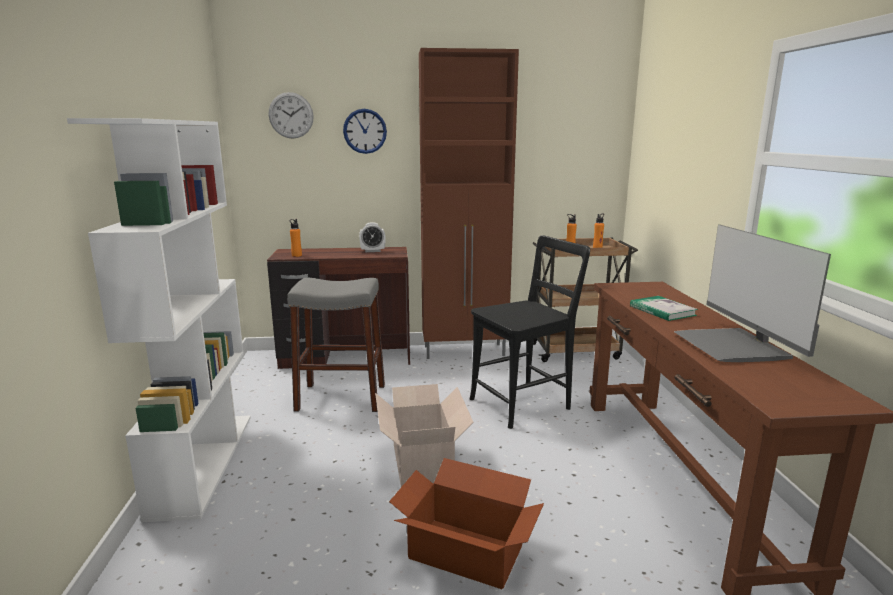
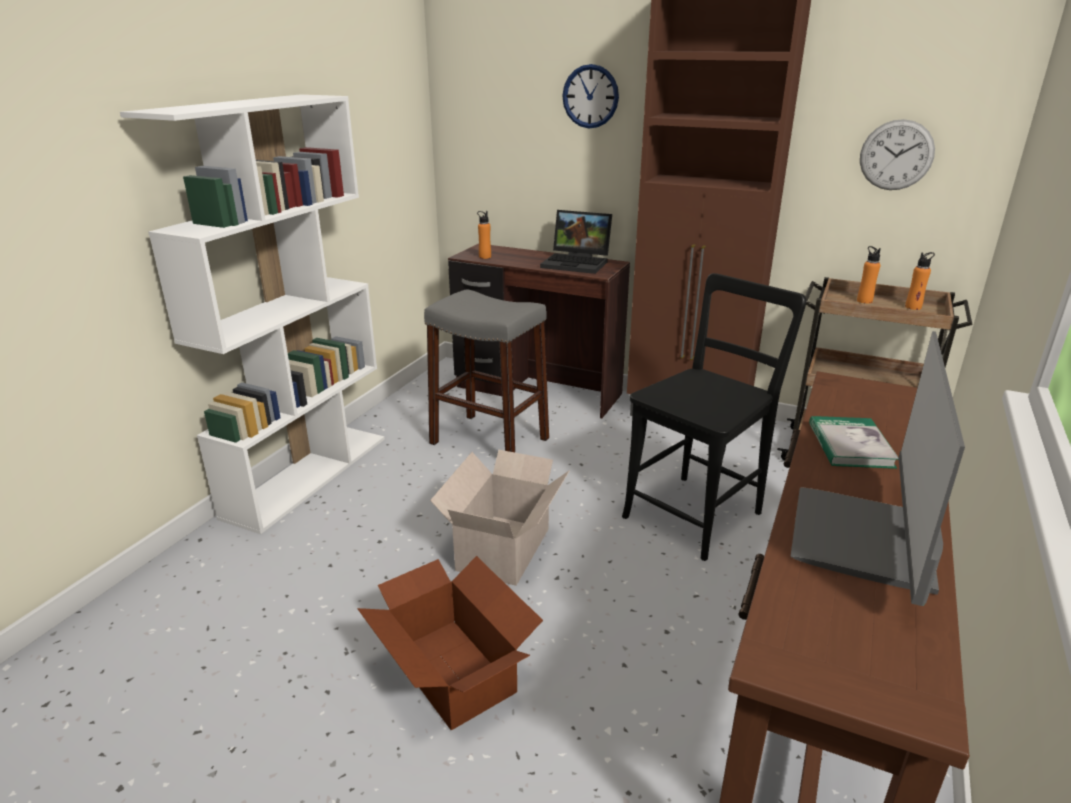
camera: 30 degrees right, 10 degrees up
(291, 115) = (503, 72): wall clock -> wall clock (896, 155)
(372, 251) = (578, 263): alarm clock -> laptop
(524, 403) = (697, 512): black chair -> black chair turned 45 degrees counterclockwise

